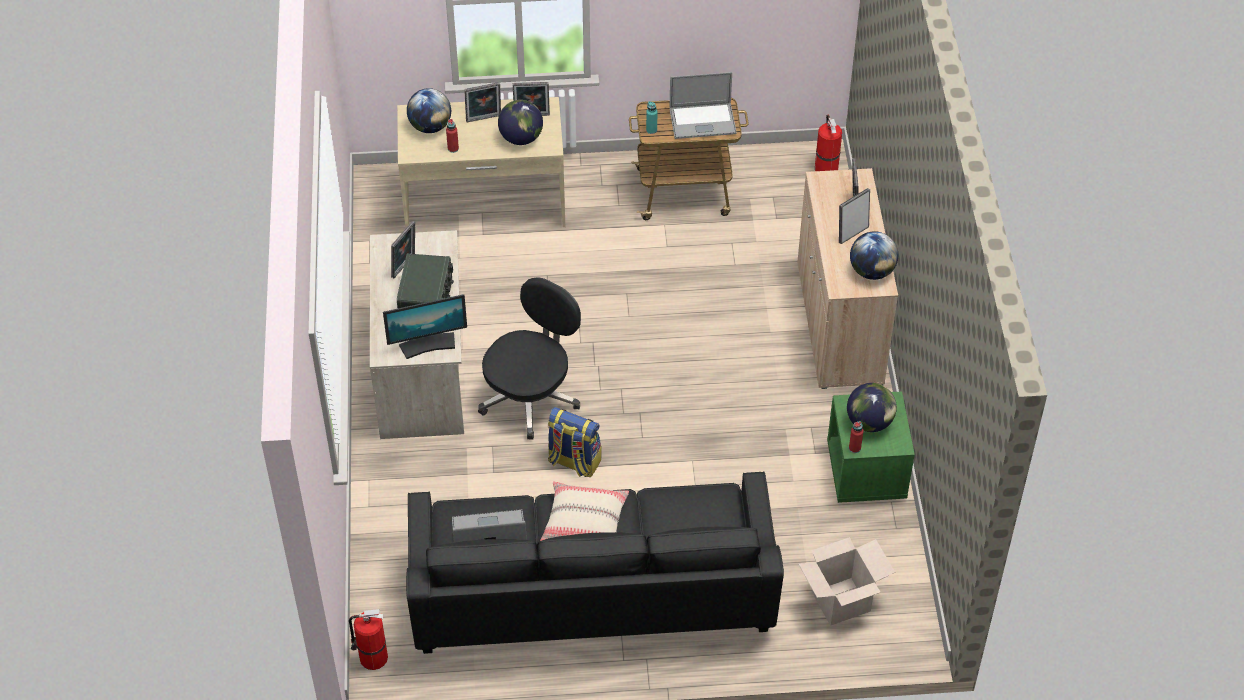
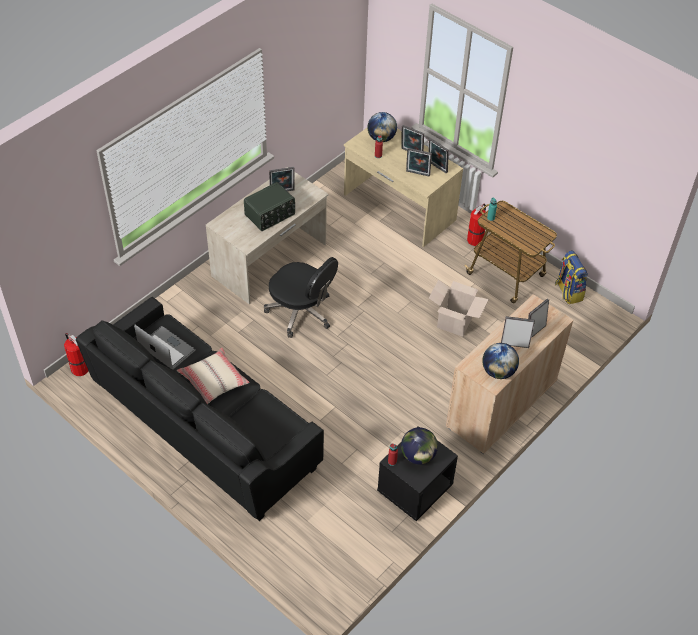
camera: 45 degrees right, 0 degrees up
(428, 344) = (243, 235): monitor -> none
(521, 138) = (417, 174): globe -> picture frame
(531, 396) = (301, 312): black office chair -> black office chair turned 45 degrees clockwise
(573, 462) = (279, 358): backpack -> backpack (568, 292)
(702, 121) = (523, 233): laptop -> none
(825, 168) = (600, 320): fire extinguisher -> fire extinguisher (475, 239)
(841, 602) = (314, 541): cardboard box -> cardboard box (454, 323)
(866, 472) = (414, 490): green nightstand -> black nightstand

